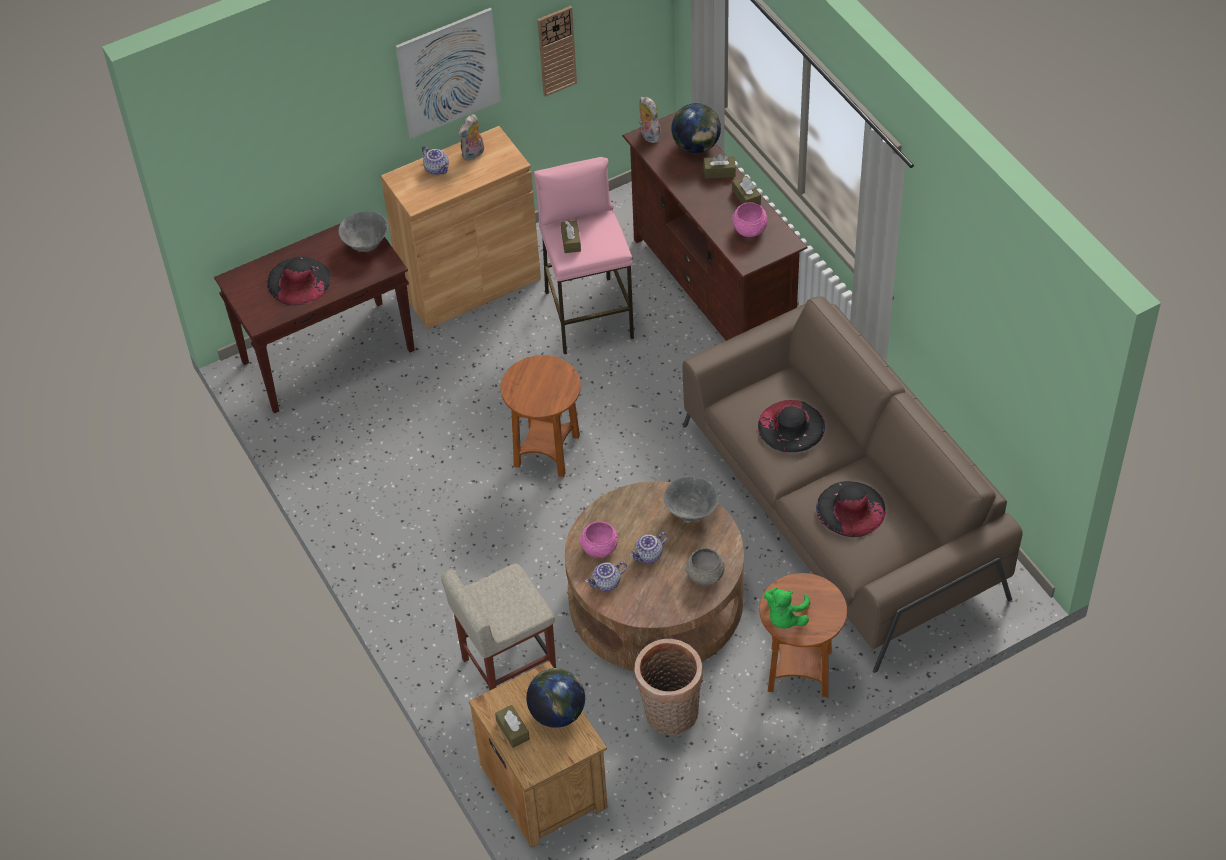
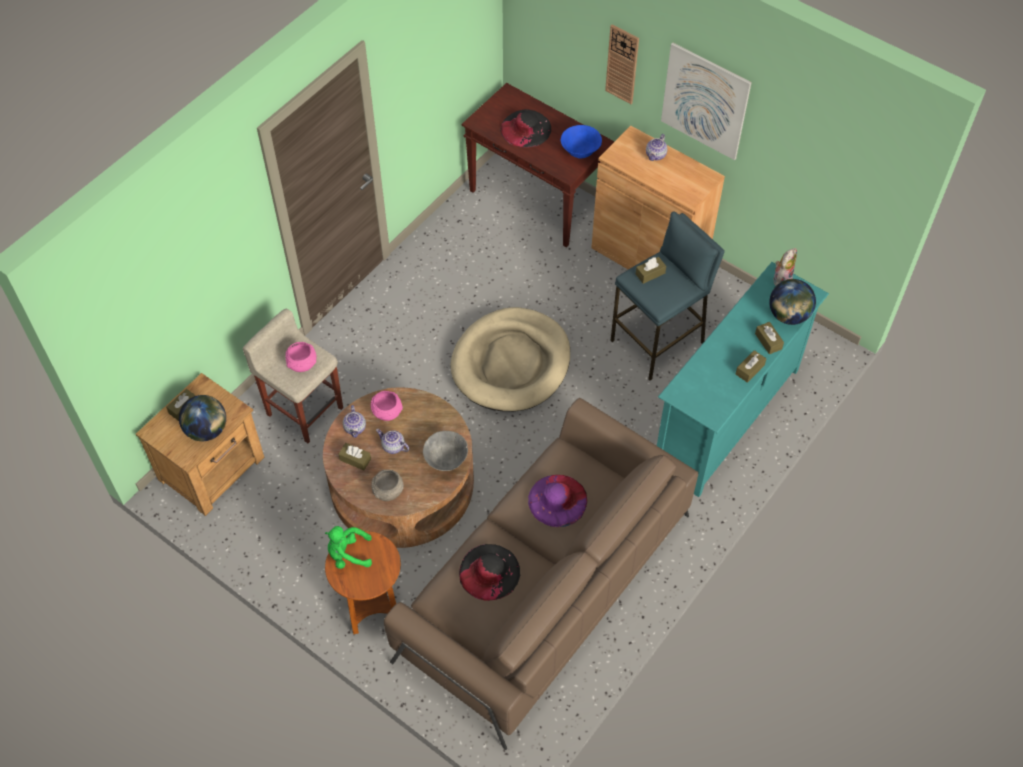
camera: 65 degrees right, 5 degrees up
(366, 245) = (580, 152): grey bowl -> blue bowl
(473, 154) = (684, 171): plush toy -> none
(546, 451) = (511, 363): brown side table -> beige dog bed
(556, 51) = (791, 166): wall clock -> wall clock (622, 64)
(588, 314) = (658, 342): pink stool -> blue stool
(606, 583) = (355, 428): teapot -> teapot turned 135 degrees counterclockwise
(649, 595) = (355, 459): none -> brown tissue box
(670, 716) = (298, 529): basket -> none
(713, 293) = (727, 419): brown tv stand -> turquoise tv stand
(750, 229) = (714, 384): pink bowl -> pink bowl (303, 364)
(791, 426) = (557, 500): black hat -> purple hat

